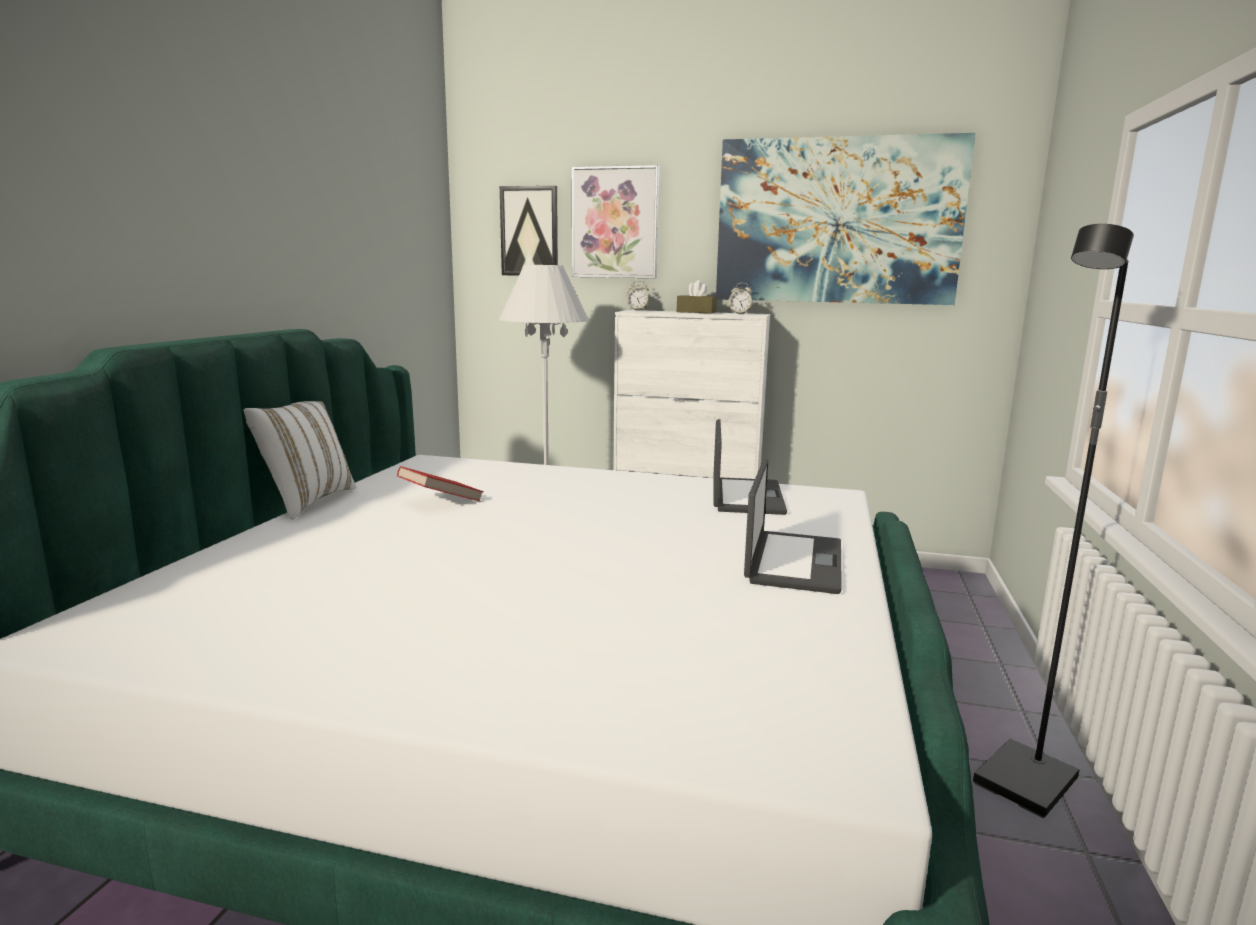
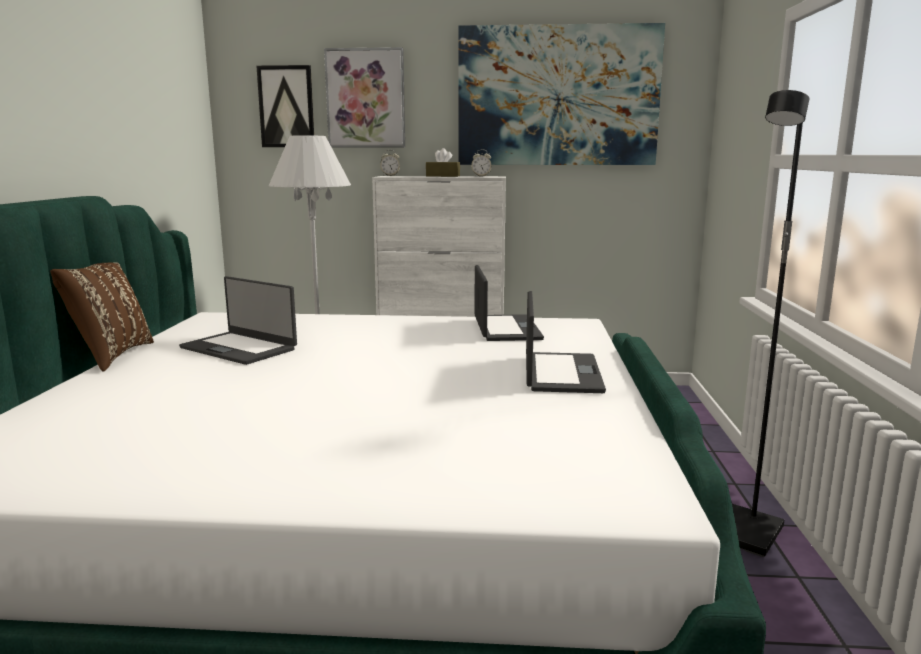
camera: 10 degrees left, 0 degrees up
(307, 501) = (110, 356): white pillow -> brown pillow
(441, 501) = (239, 348): red book -> laptop

